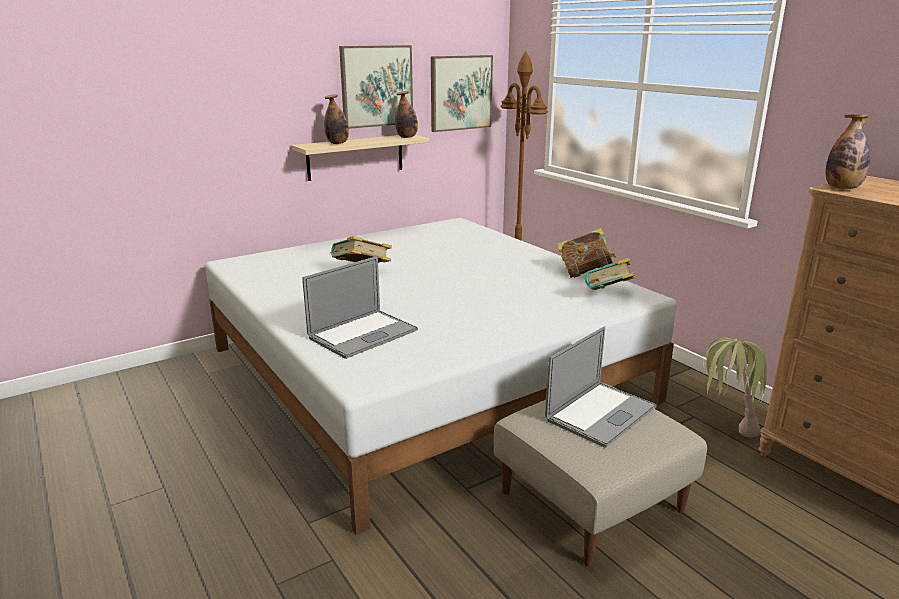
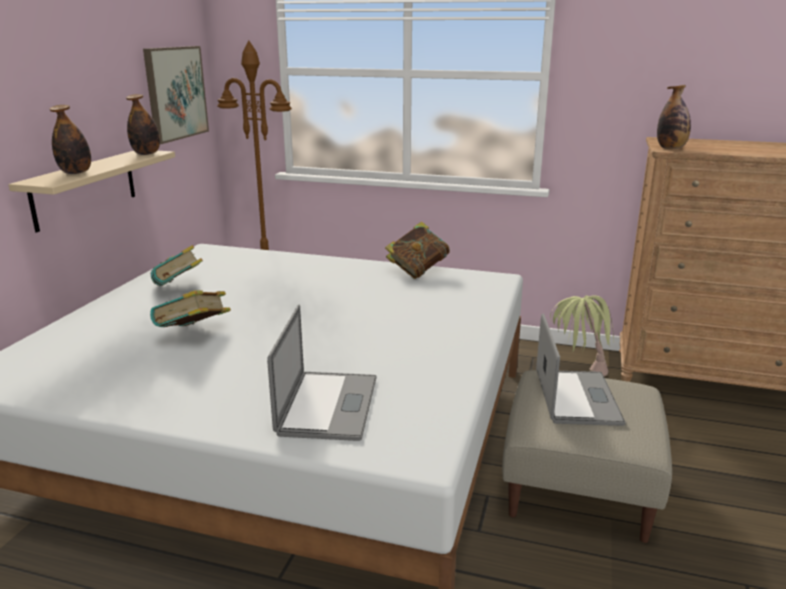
camera: 40 degrees left, 0 degrees up
(376, 86) = (94, 90): picture -> none
(608, 296) = (473, 287): book -> book (179, 288)

